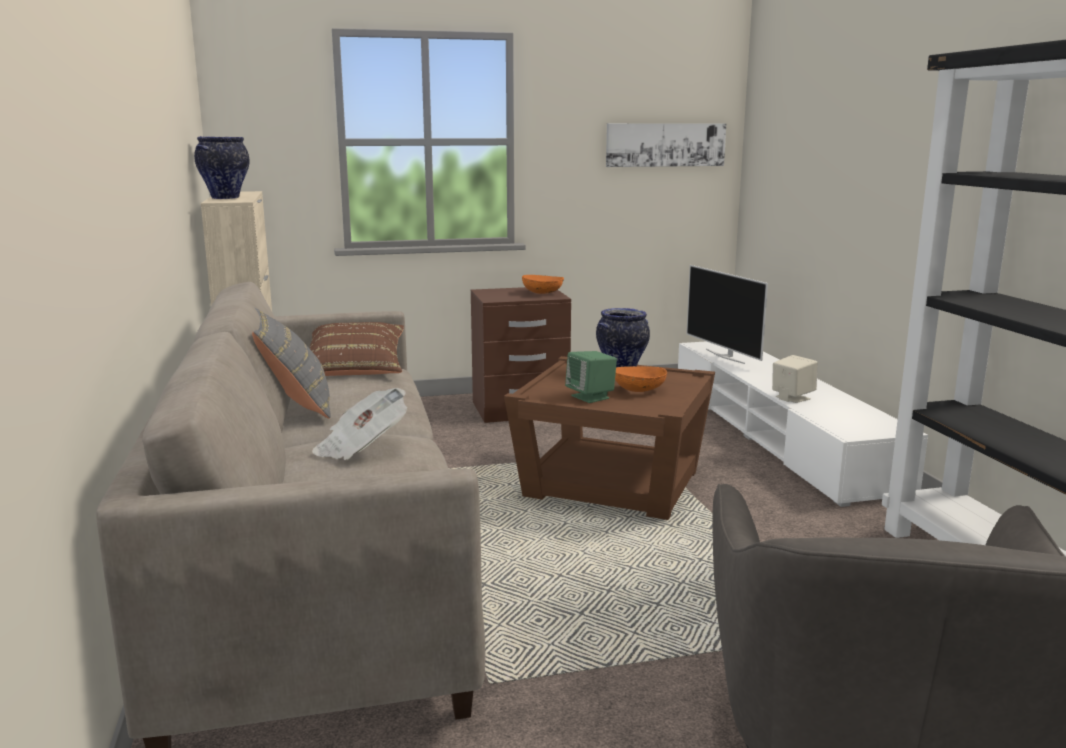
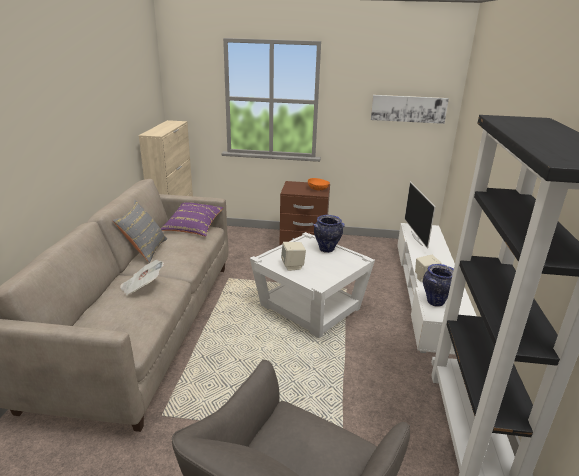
camera: 20 degrees right, 10 degrees up
(226, 198) = (157, 130): vase -> vase (435, 302)
(354, 369) = (193, 227): brown pillow -> purple pillow
(591, 397) = (293, 266): green speaker -> beige speaker
(611, 485) = (309, 307): brown side table -> white side table
(639, 390) = (322, 266): orange bowl -> none

